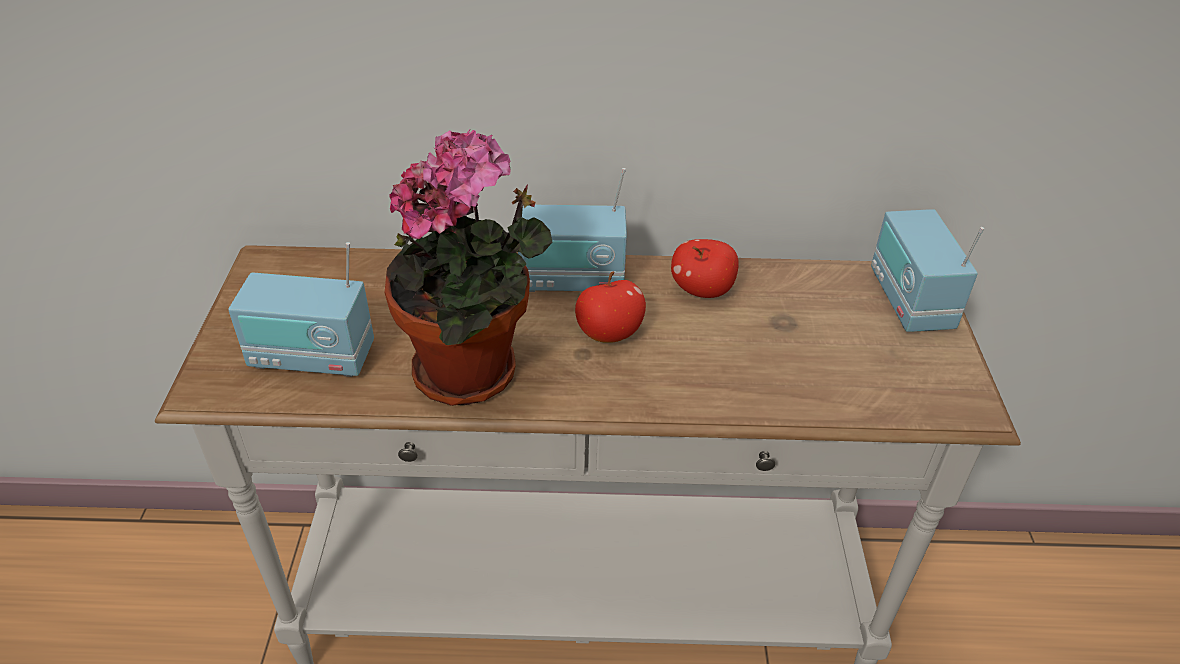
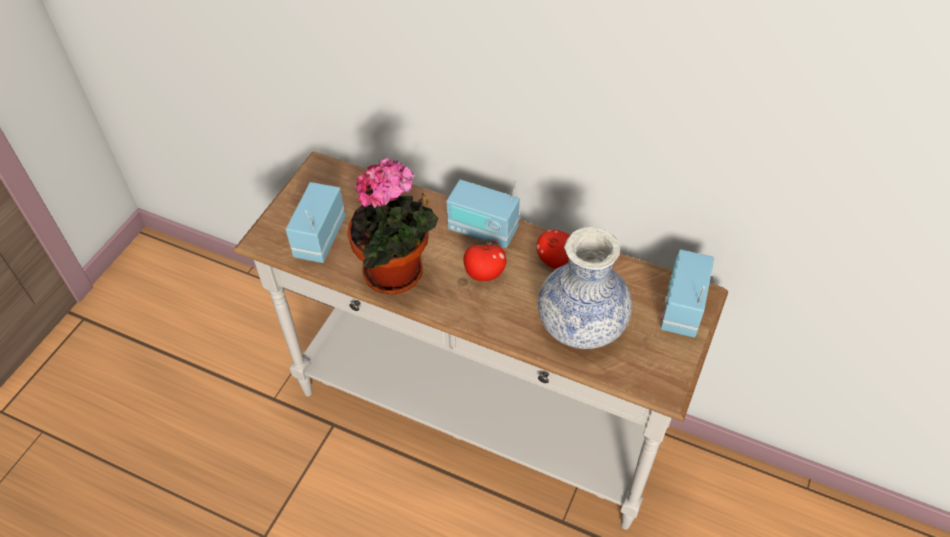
camera: 25 degrees right, 10 degrees up
(312, 358) = (319, 238): radio -> radio turned 75 degrees clockwise
(794, 360) = (581, 325): none -> vase

